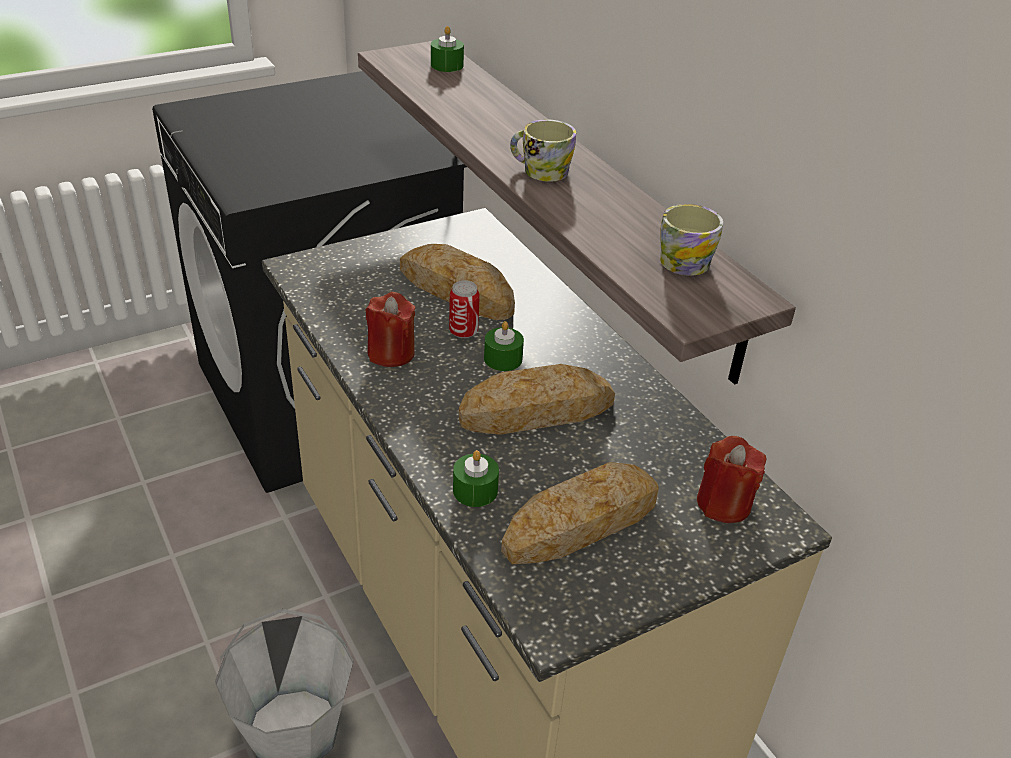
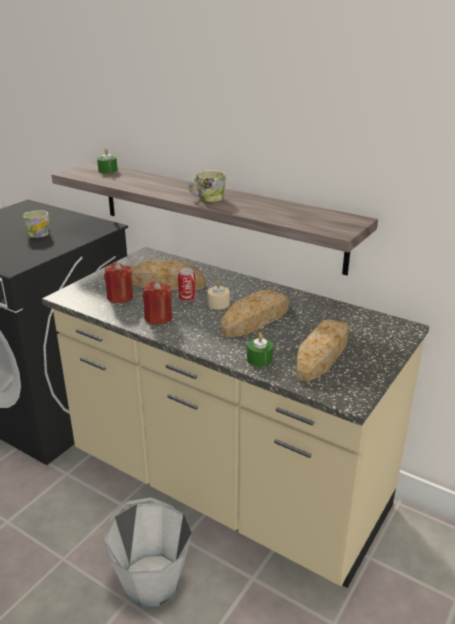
camera: 25 degrees left, 10 degrees down
(503, 359) = (218, 304): green candle -> beige candle
(684, 259) = (313, 214): mug -> mug (38, 233)
(724, 504) = (375, 328): red candle -> red candle (120, 297)

